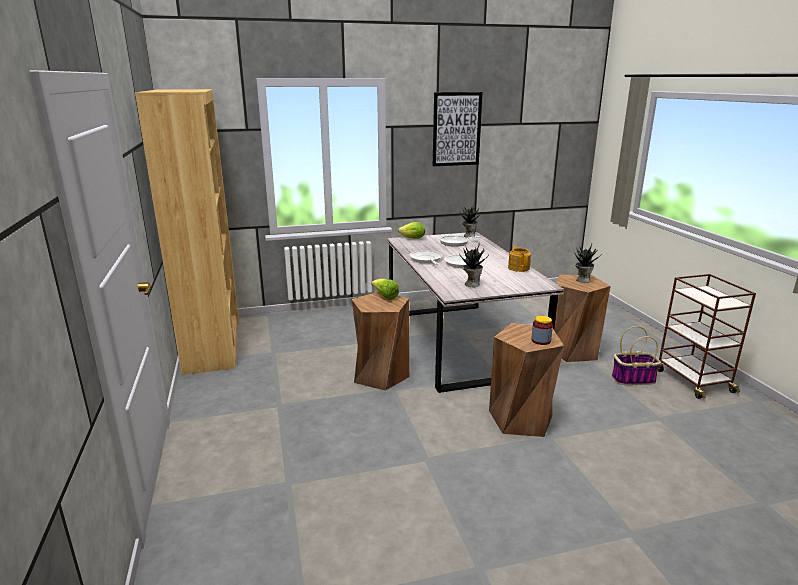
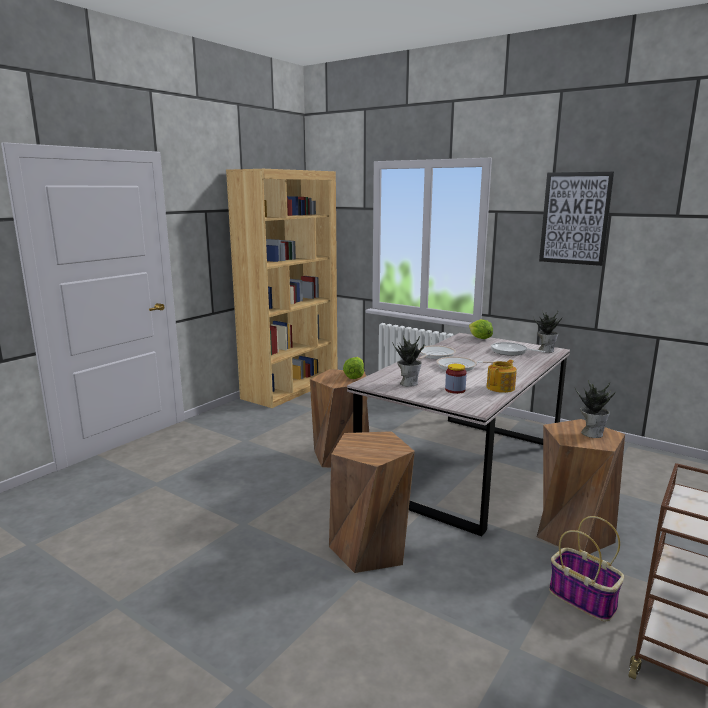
camera: 50 degrees right, 5 degrees down
(541, 340) = (369, 453): jar -> jar (455, 390)

